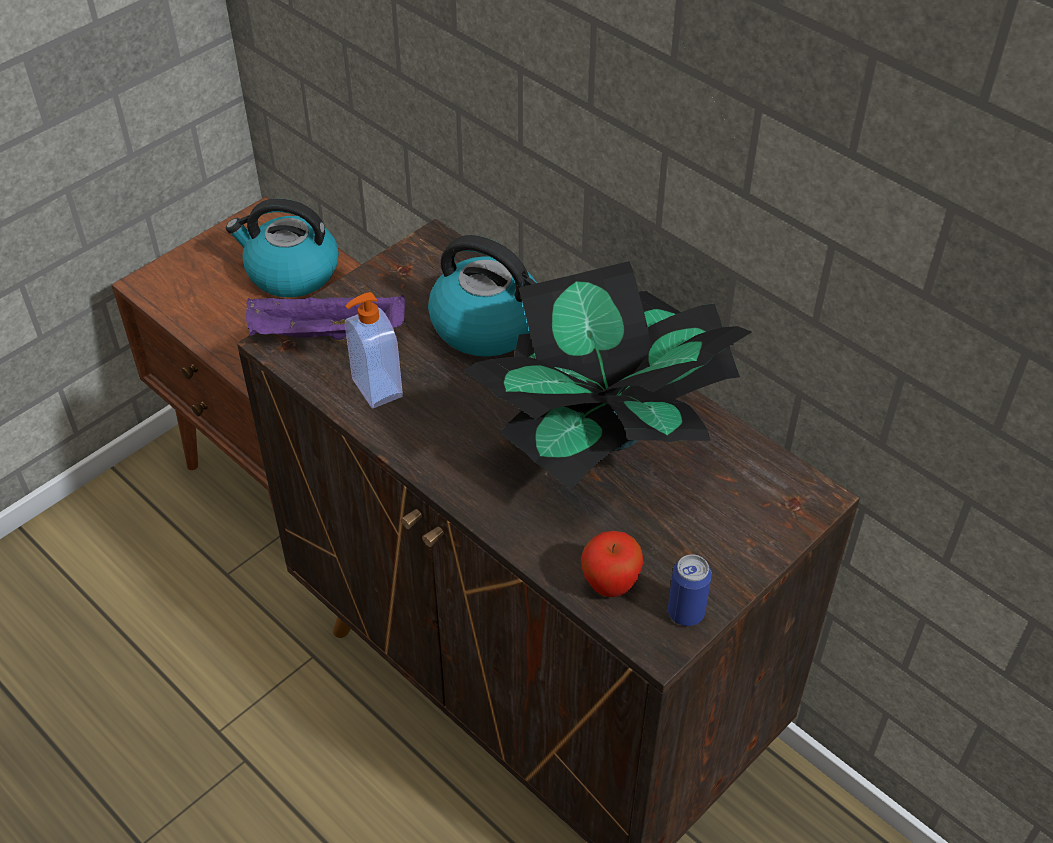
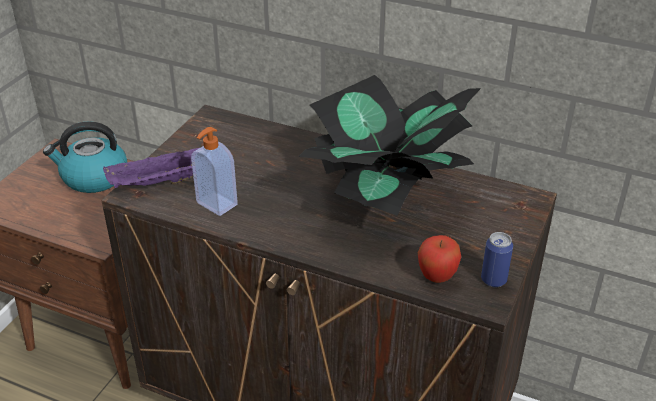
camera: 20 degrees left, 10 degrees down
(489, 325) = (273, 153): kettle -> none

